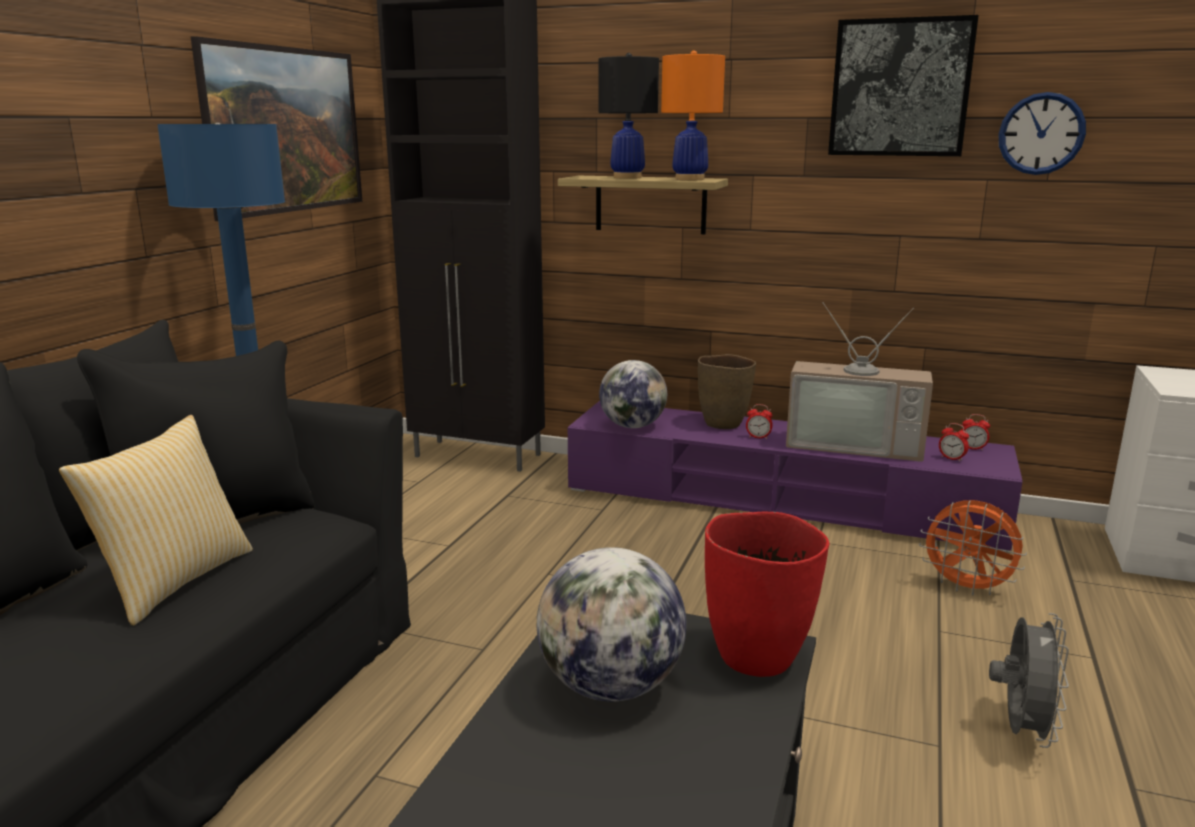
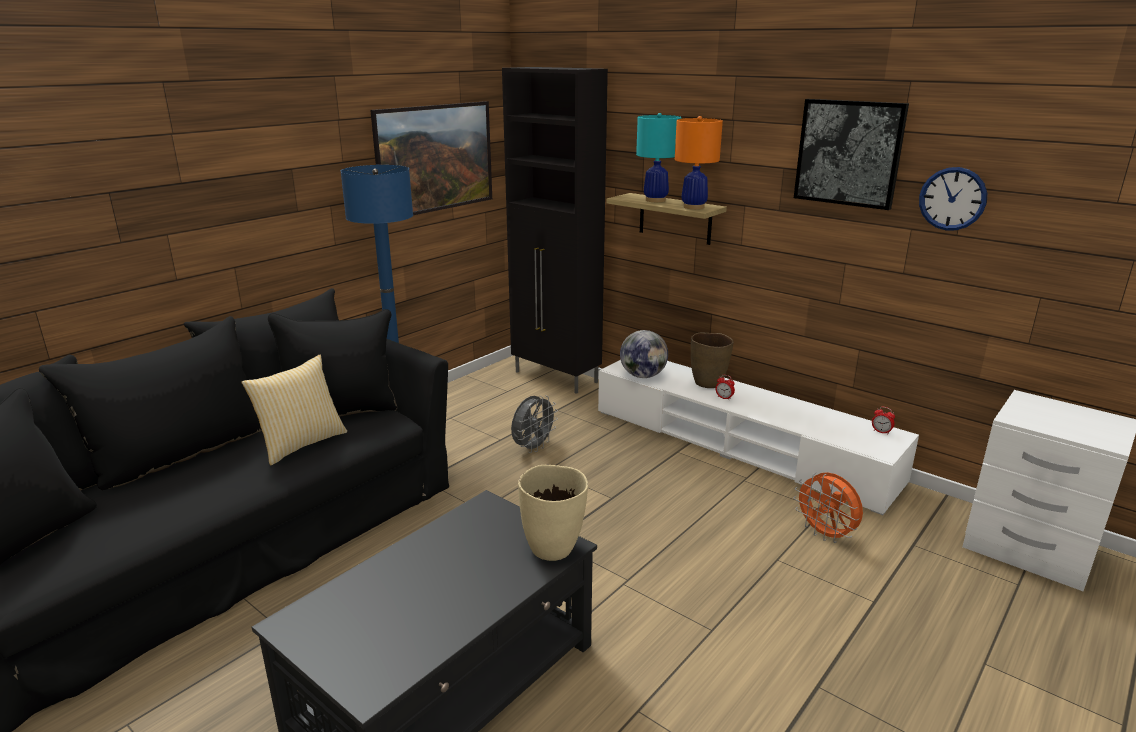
camera: 20 degrees right, 5 degrees up
(611, 687) = (464, 547): globe -> none
(627, 177) = (655, 200): black table lamp -> turquoise table lamp
(757, 656) = (553, 548): red vase -> beige vase
(780, 502) = (740, 446): purple tv stand -> white tv stand
(855, 444) = (791, 414): television -> none
(951, 458) = (855, 437): alarm clock -> none
(1021, 730) = (774, 634): grey fan -> grey fan (533, 447)

